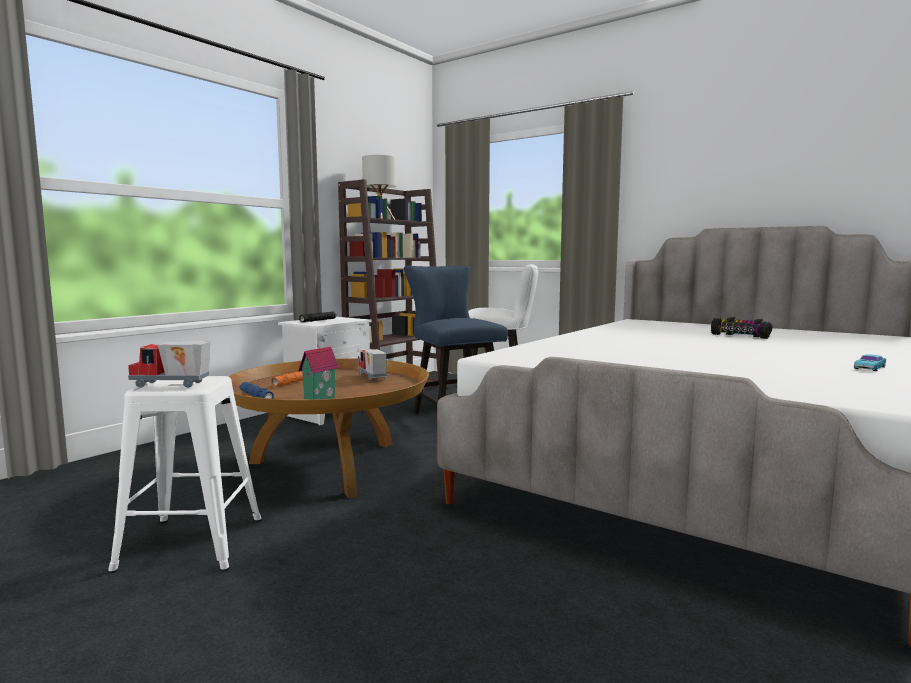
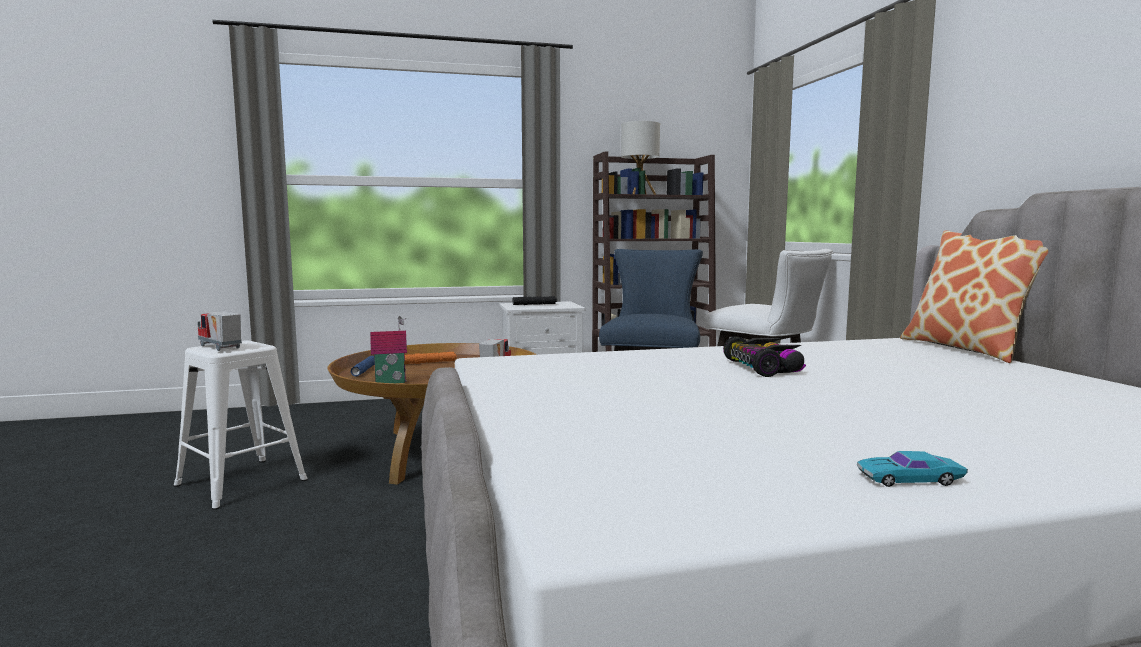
camera: 40 degrees right, 0 degrees up
(674, 321) = (968, 349): none -> pillow
(742, 335) = (969, 386): toy car -> toy car (764, 368)

